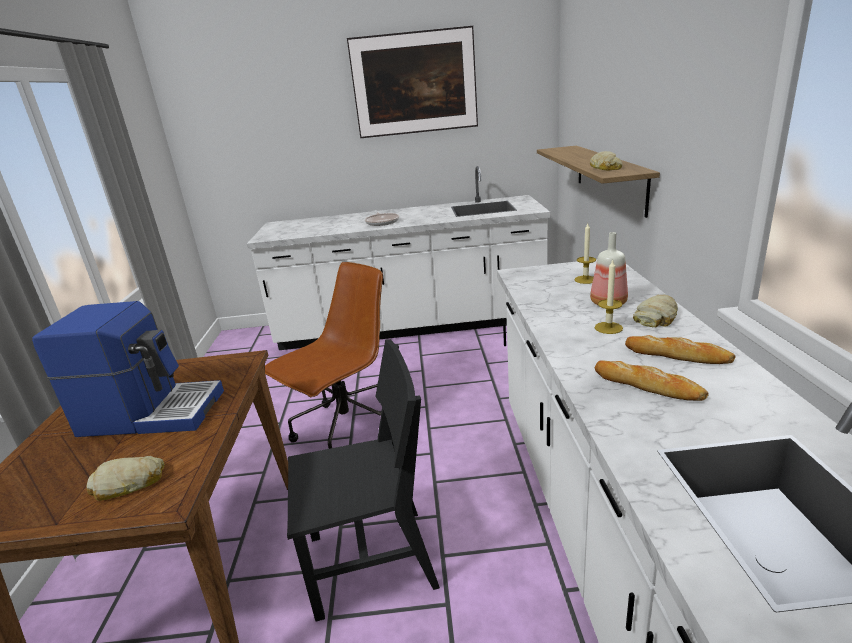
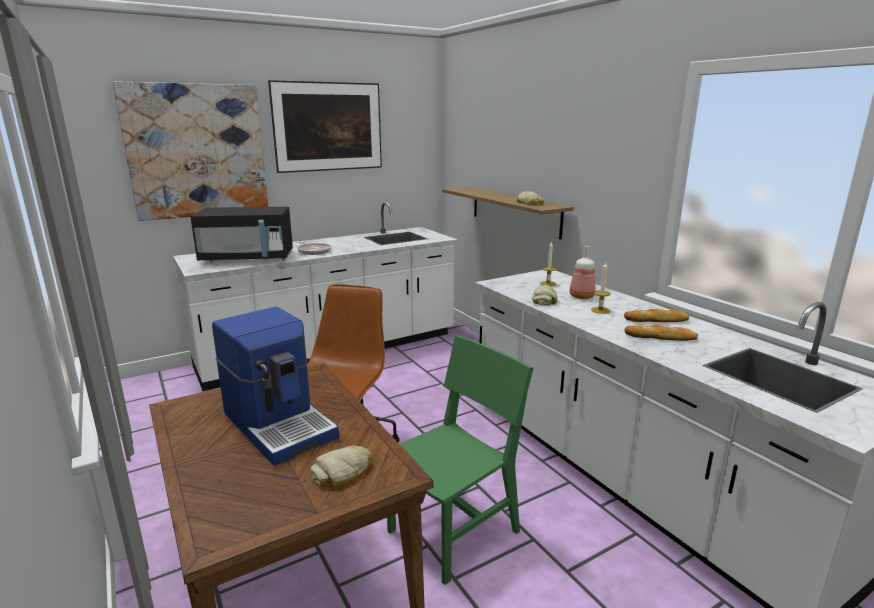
camera: 30 degrees left, 5 degrees down
(152, 412) = (280, 424): coffee machine -> coffee machine turned 75 degrees clockwise
(282, 120) = (197, 151): none -> picture
(317, 228) = (248, 258): none -> black microwave
(371, 561) = (454, 531): black chair -> green chair
(657, 317) = (620, 301): bread -> bread (544, 300)

